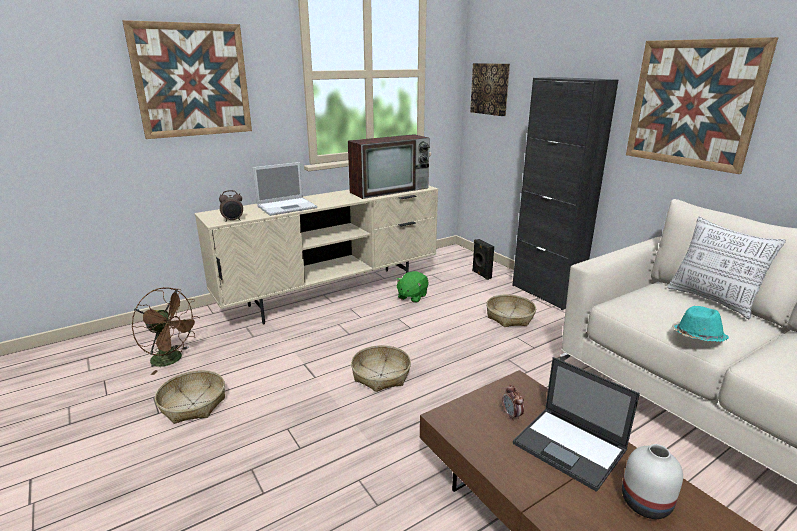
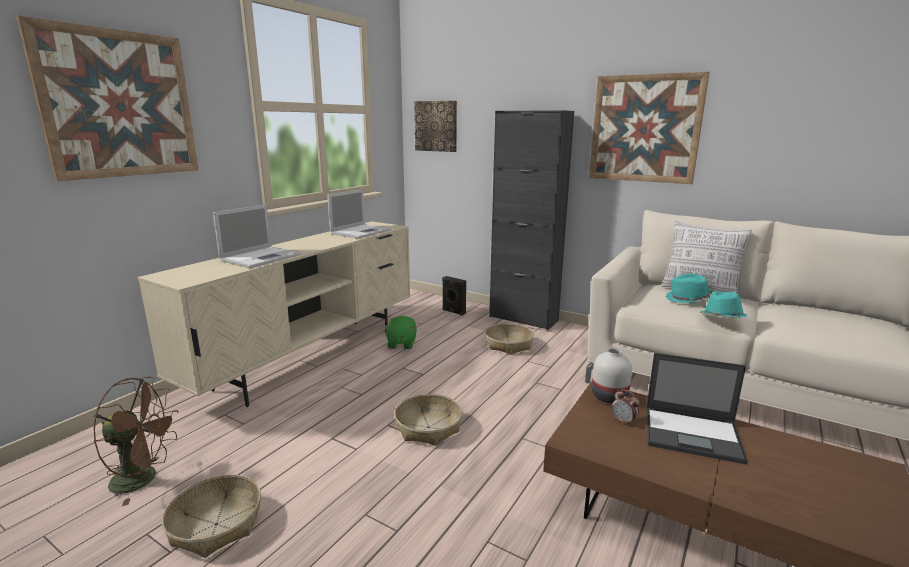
camera: 25 degrees left, 5 degrees down
(233, 220) = (207, 278): alarm clock -> none
(390, 190) = (361, 231): television -> laptop
(647, 504) = (786, 461): white vase -> white vase (610, 397)
(681, 308) = (688, 299): none -> turquoise hat

